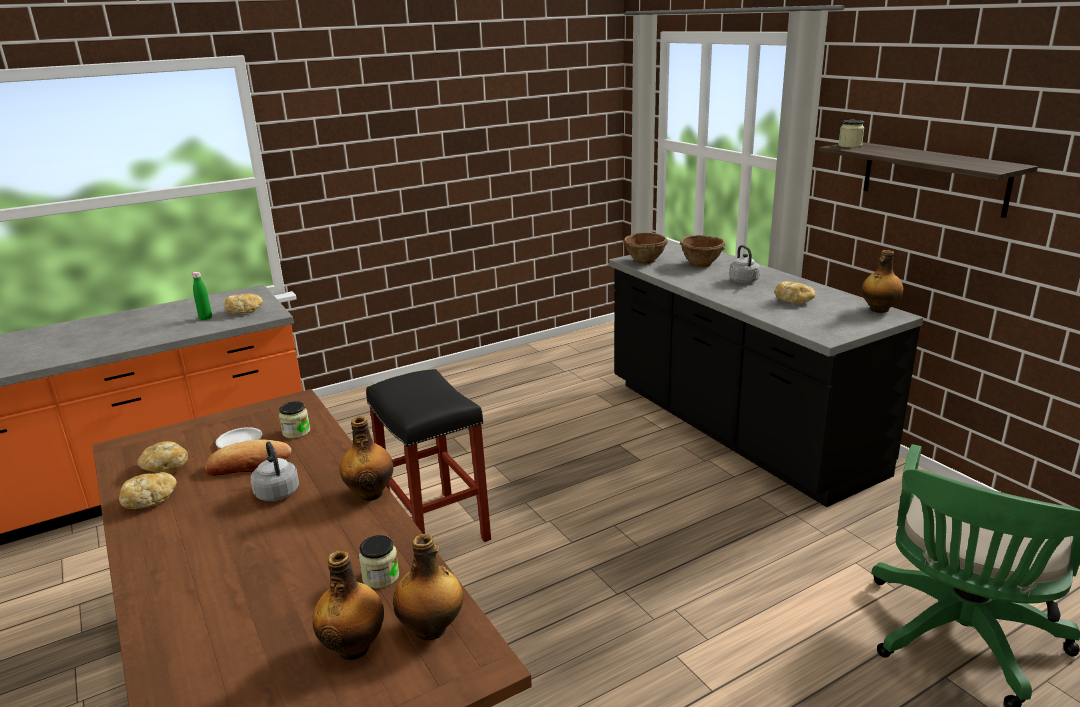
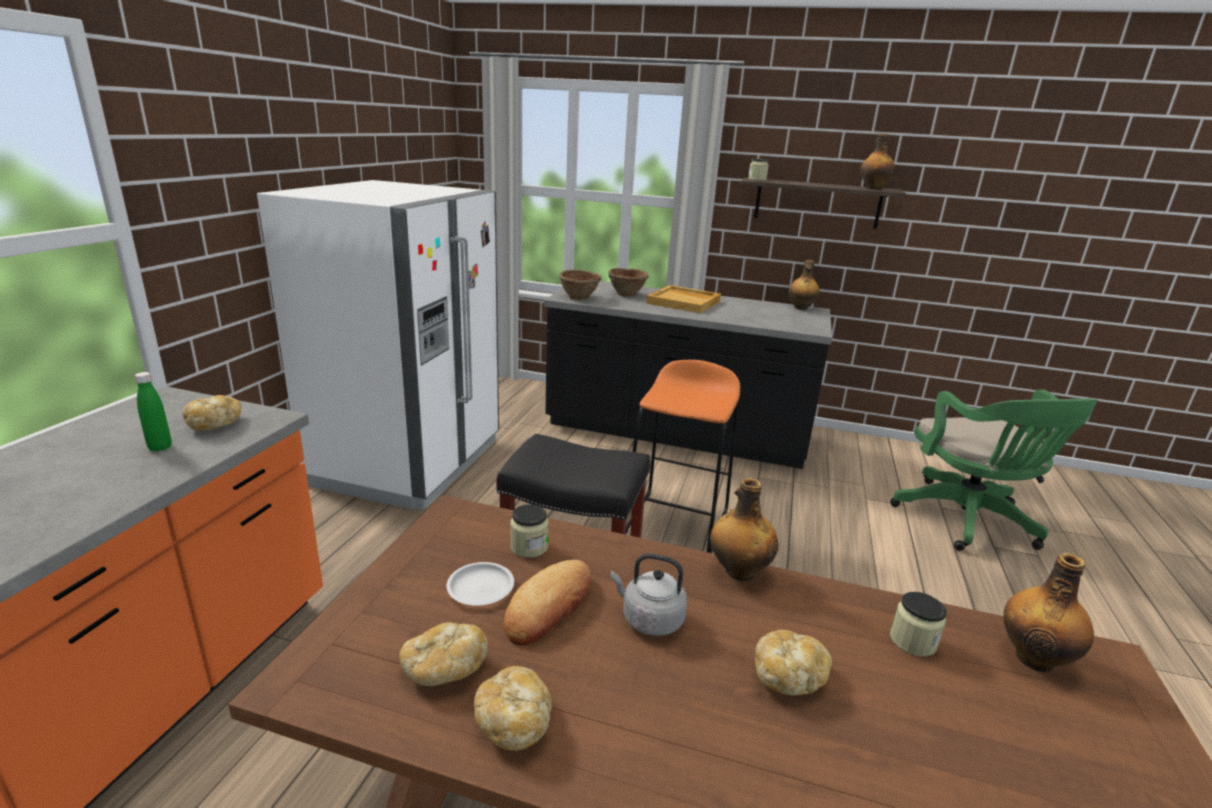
camera: 45 degrees left, 0 degrees up
(354, 646) = (1034, 717): bottle -> bottle (873, 189)
(475, 385) = (408, 462): none -> white fridge
(608, 503) = (677, 523): none -> orange stool
(744, 281) = (684, 302): grey kettle -> beige tray
(794, 301) = (744, 310): bread -> bread (788, 676)

